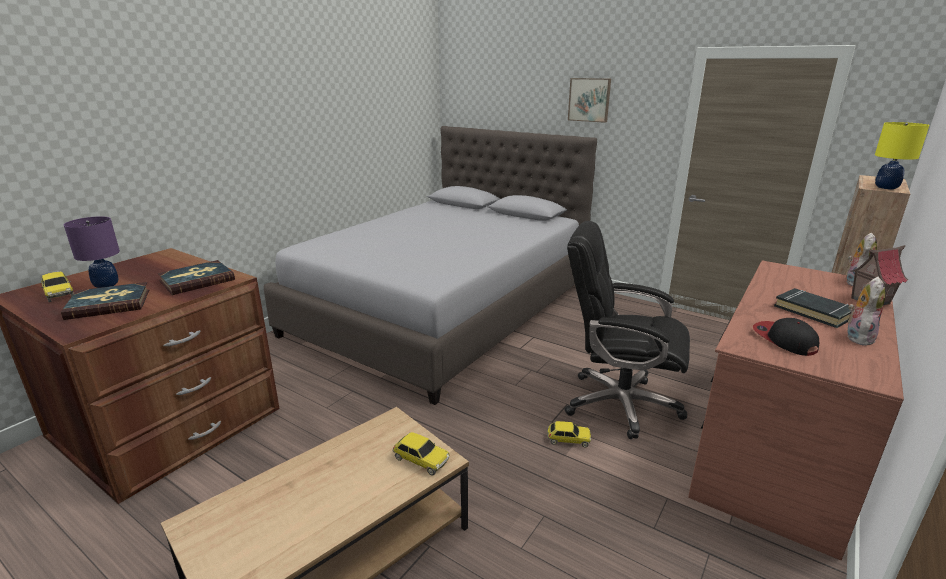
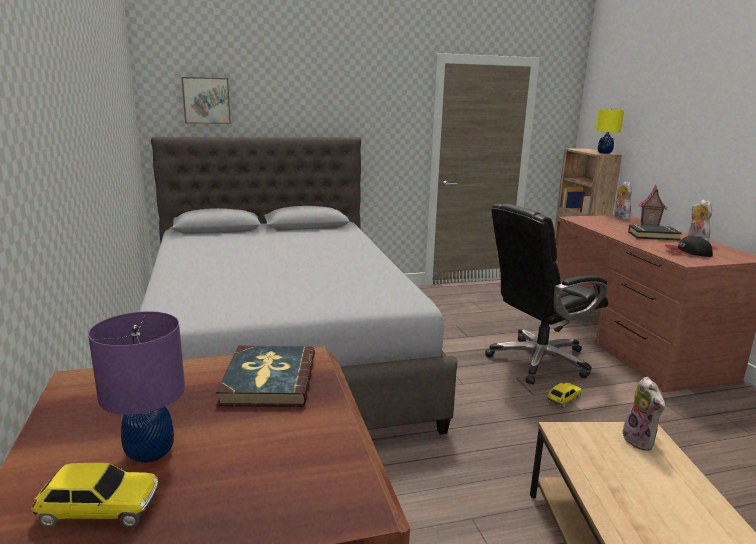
camera: 50 degrees left, 5 degrees down
(109, 304) = (257, 462): book -> none
(421, 460) = (640, 441): toy car -> plush toy
(589, 99) = (343, 100): picture -> picture (206, 100)

